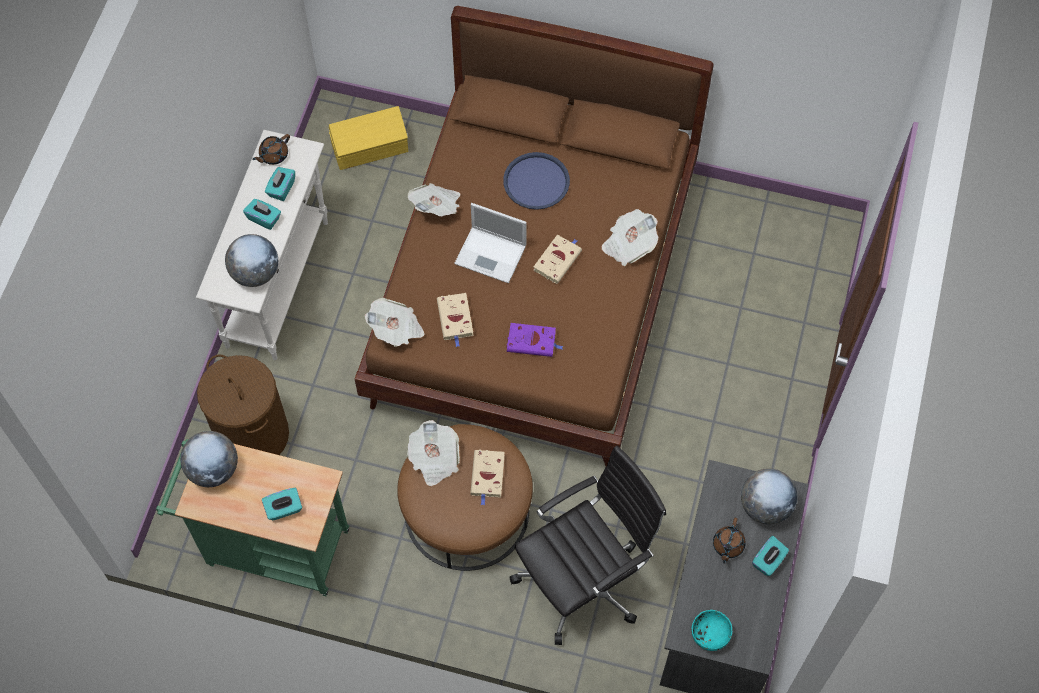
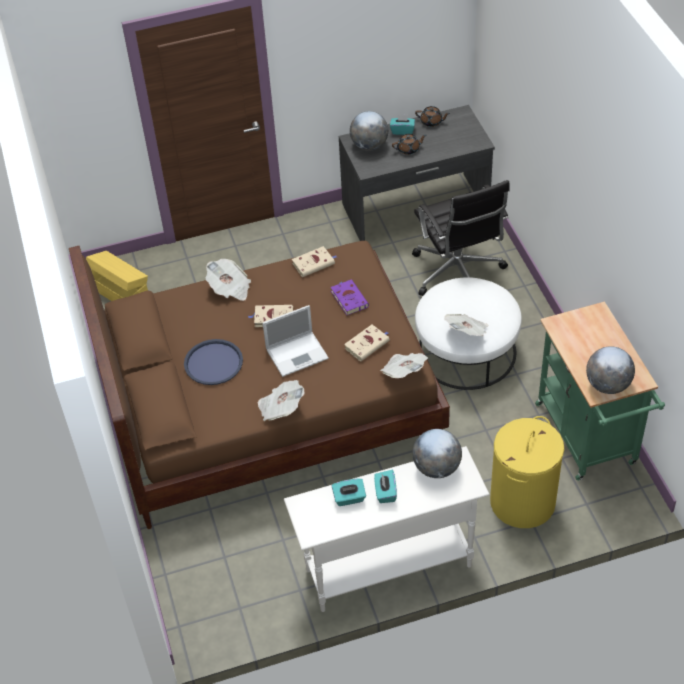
camera: 120 degrees left, 15 degrees down
(252, 434) = (523, 502): brown laundry basket -> yellow laundry basket
(273, 155) = (322, 524): brown teapot -> brown teapot (431, 122)
(284, 509) = (595, 332): turquoise tissue box -> none
(371, 148) = (213, 583): yellow storage box -> yellow storage box (119, 290)
(467, 510) = (466, 351): brown ottoman -> white ottoman
(488, 476) = (454, 300): beige book -> beige book (314, 263)
(492, 255) = (298, 353): laptop -> laptop turned 75 degrees clockwise
(584, 579) = (458, 274): black office chair -> black office chair turned 135 degrees counterclockwise
(710, 634) = (468, 133): turquoise bowl -> none

